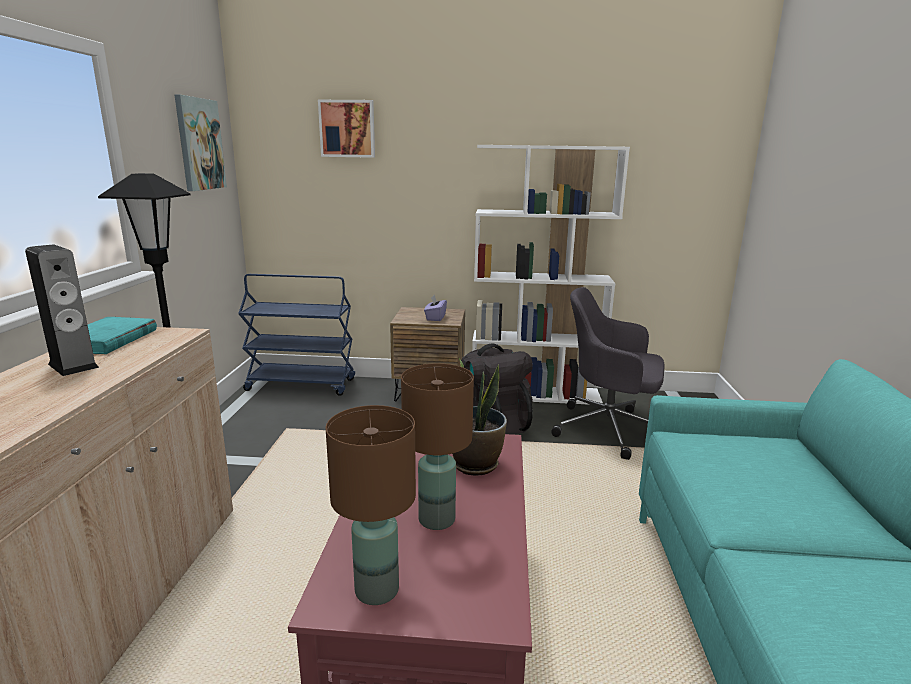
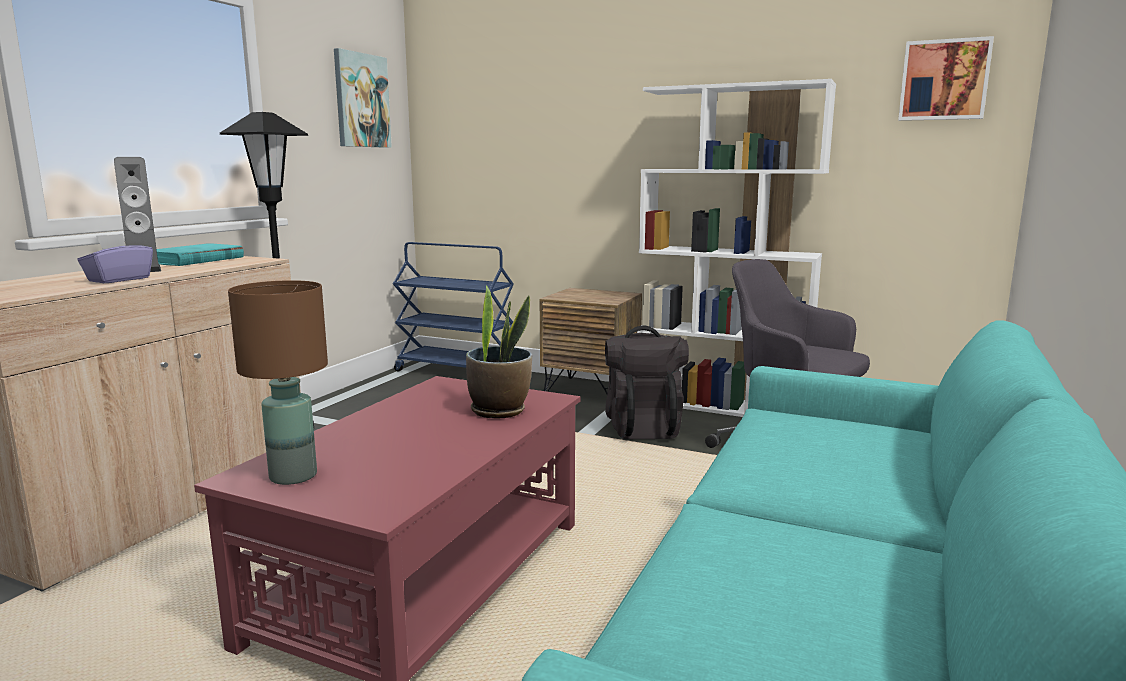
camera: 20 degrees right, 5 degrees down
(347, 129) = (518, 82): picture -> picture (944, 80)
(435, 318) = (596, 297): purple tissue box -> purple tissue box (119, 279)
(437, 520) = (408, 442): brown table lamp -> none

